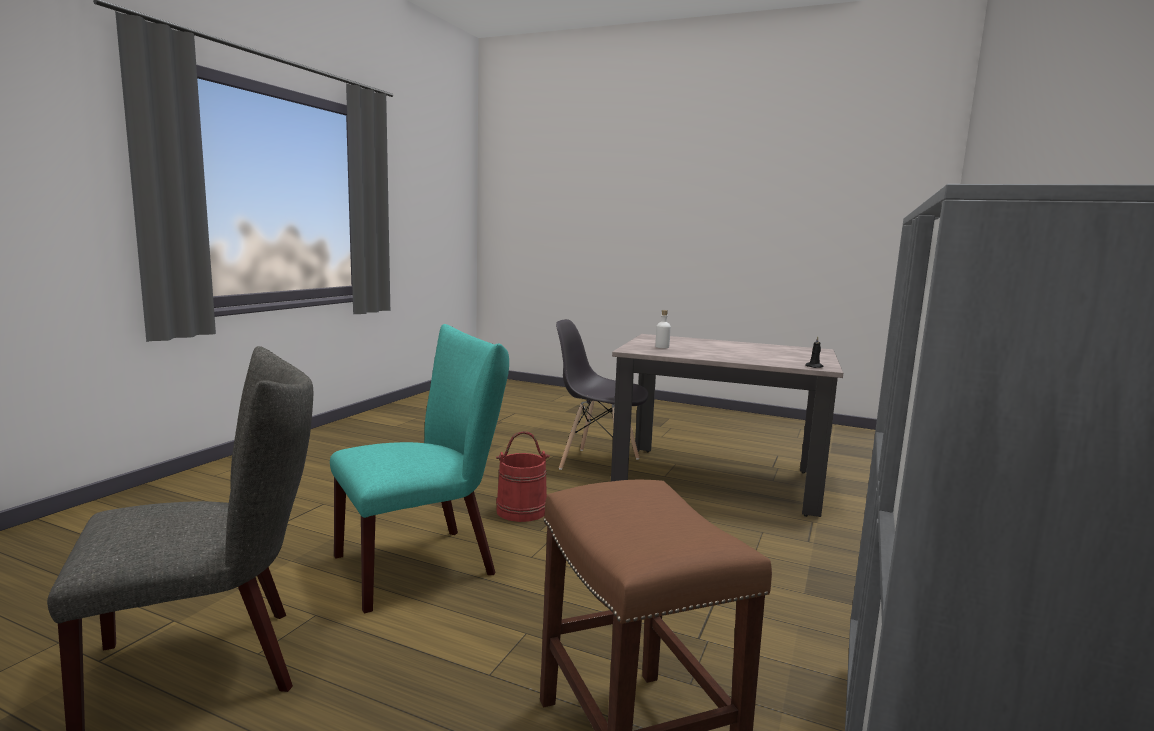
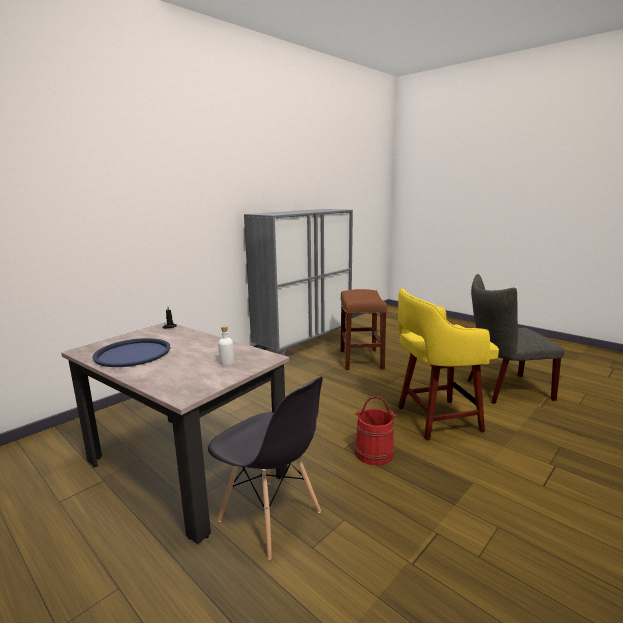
camera: 160 degrees left, 5 degrees up
(425, 563) = (436, 419): turquoise chair -> yellow stool
(765, 349) = (133, 353): none -> blue tray

